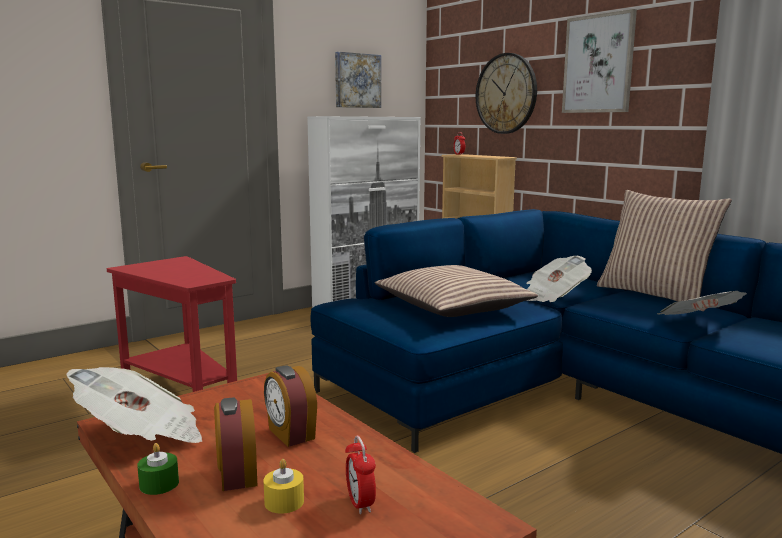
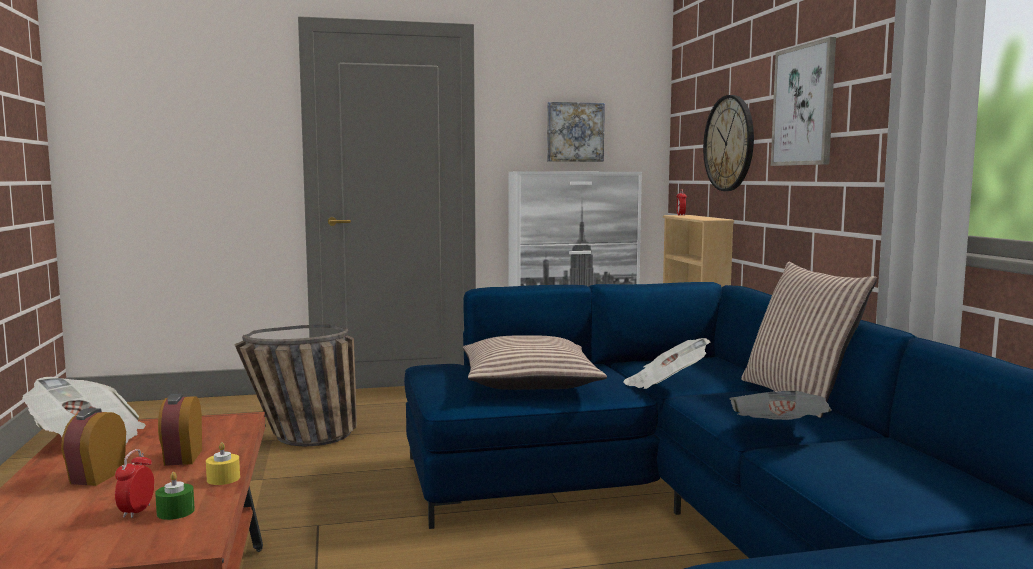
camera: 25 degrees right, 5 degrees down
(159, 484) = (42, 471): green candle -> green candle (175, 512)
(183, 392) = (298, 440): red side table -> basket
(284, 502) = (92, 499): yellow candle -> yellow candle (223, 479)

